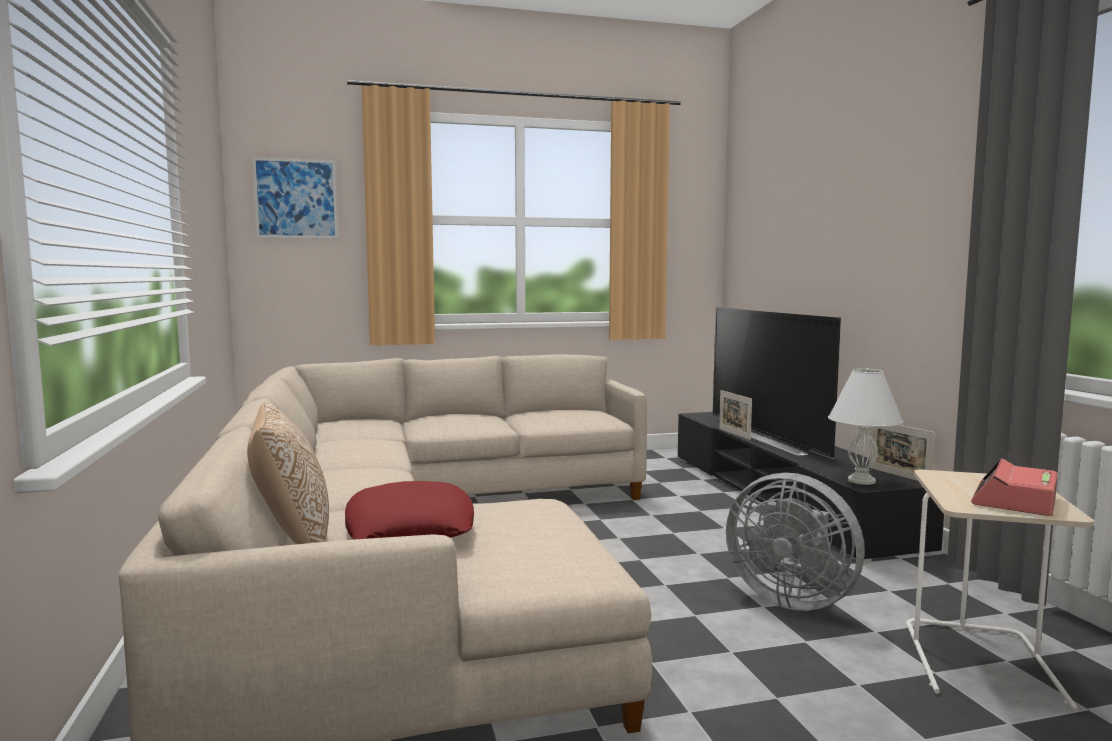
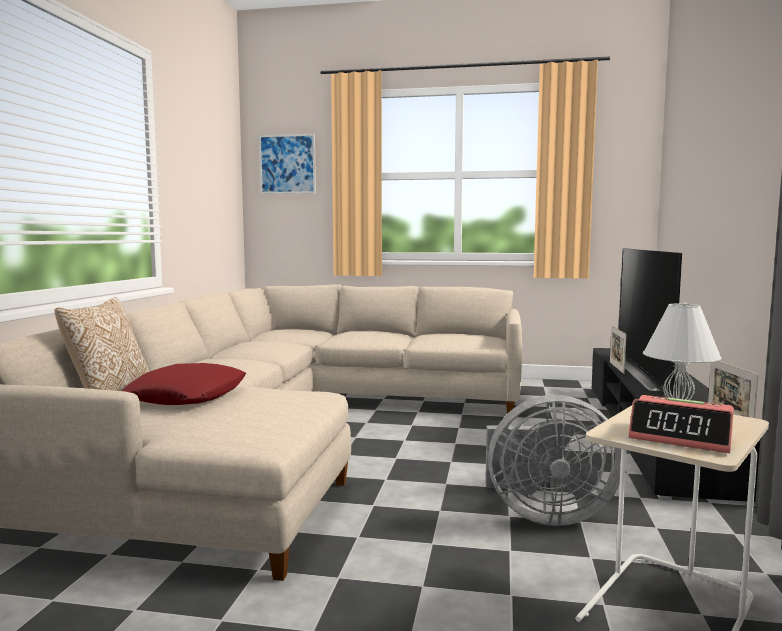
camera: 25 degrees right, 0 degrees up
(791, 598) = (544, 515): grey fan -> grey fan turned 60 degrees counterclockwise
(1014, 501) = (681, 437): alarm clock -> alarm clock turned 120 degrees counterclockwise

